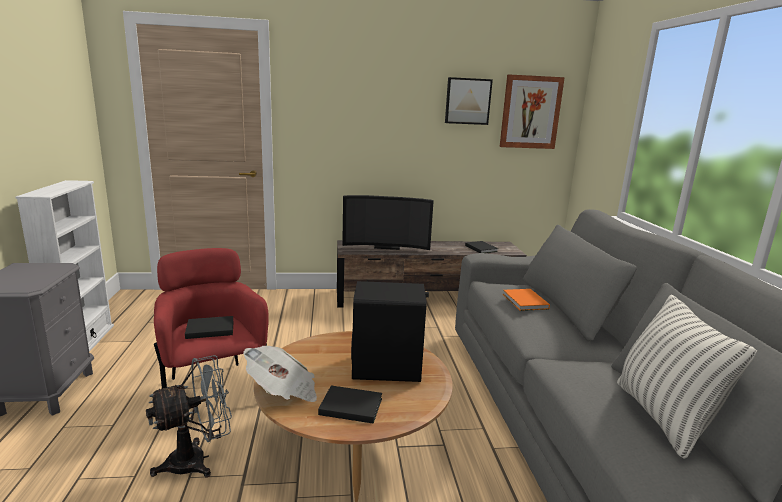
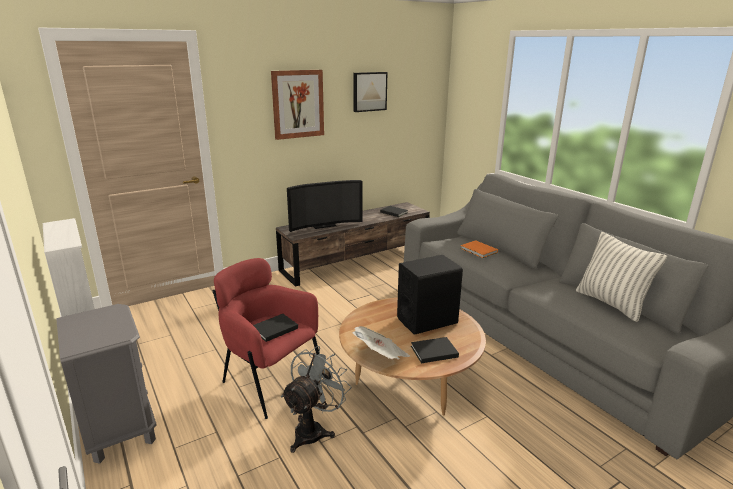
camera: 25 degrees left, 5 degrees up
(530, 112) = (414, 96): picture -> picture (298, 104)

